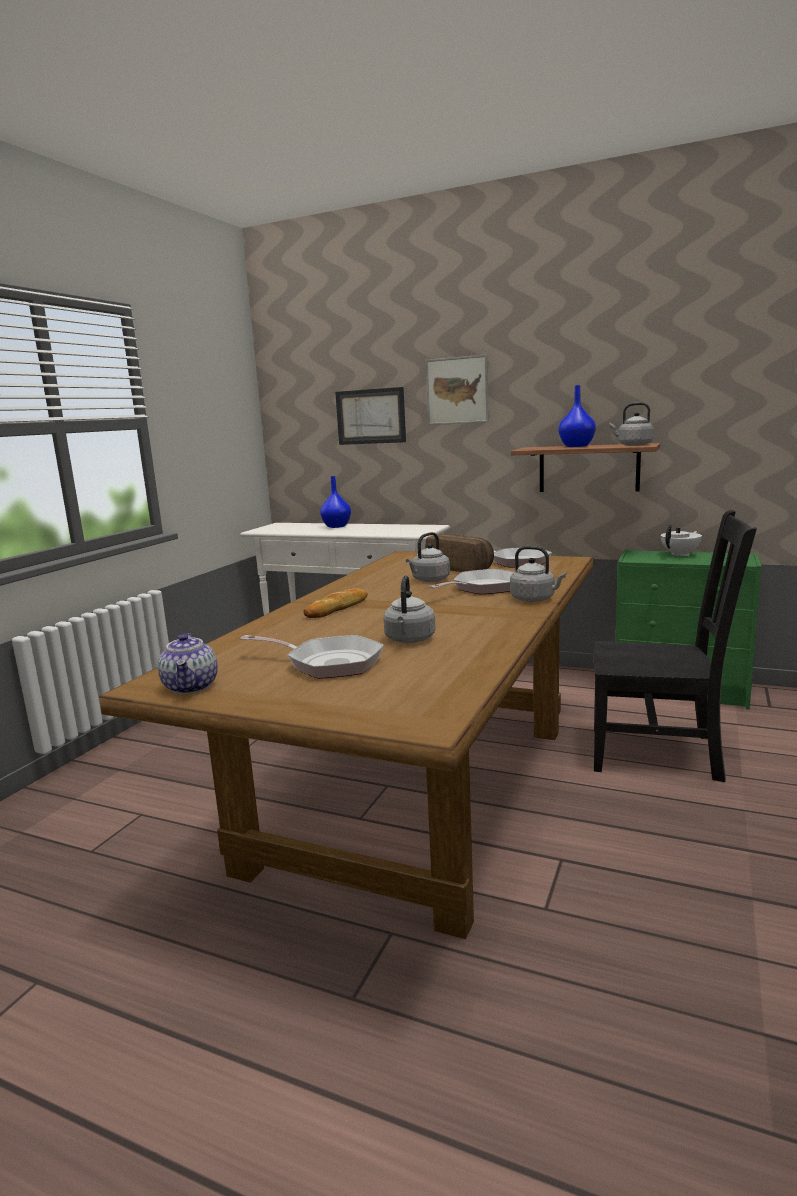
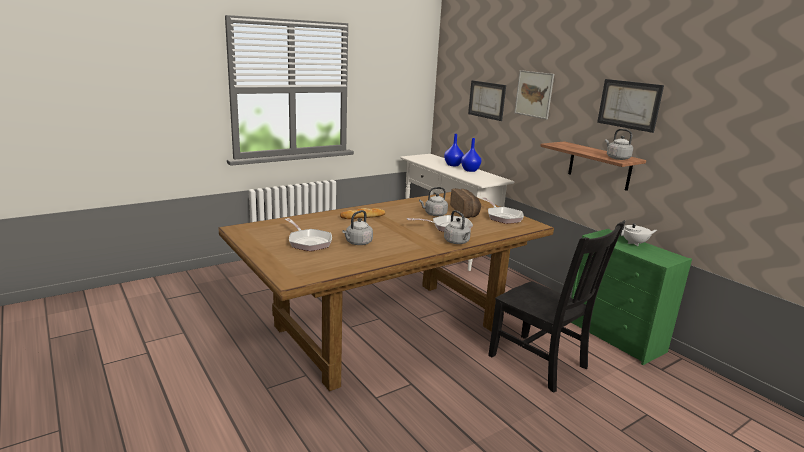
camera: 30 degrees right, 5 degrees up
(191, 687) = (249, 234): teapot -> none
(576, 446) = (587, 149): blue vase -> blue vase (469, 170)
(619, 374) = (629, 104): none -> picture

